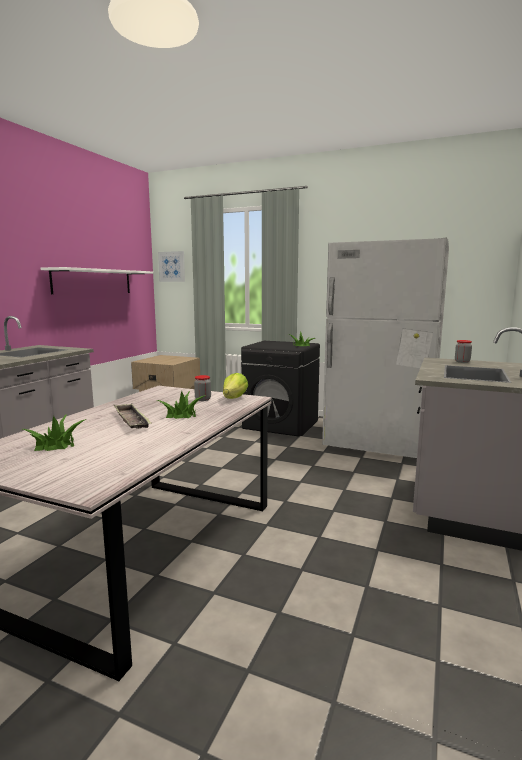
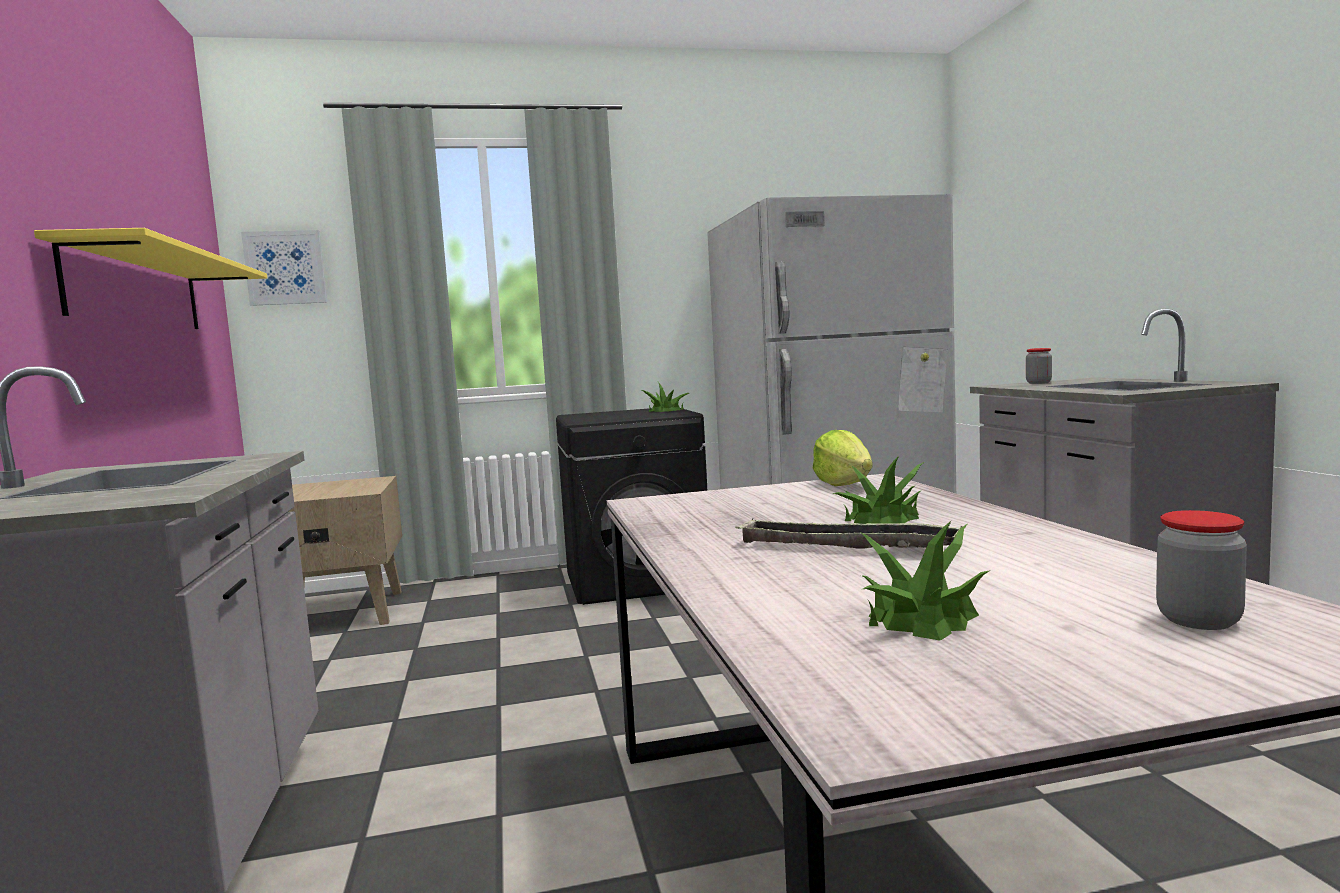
camera: 35 degrees left, 5 degrees down
(93, 281) = (137, 290): white shelf -> yellow shelf
(203, 399) = (803, 496): jar -> jar (1198, 620)

